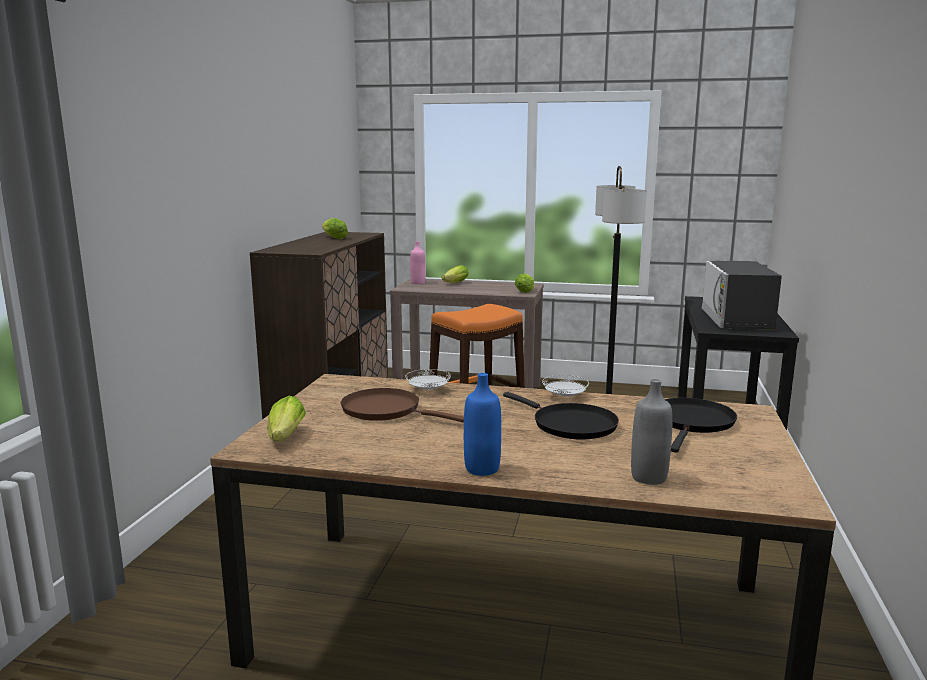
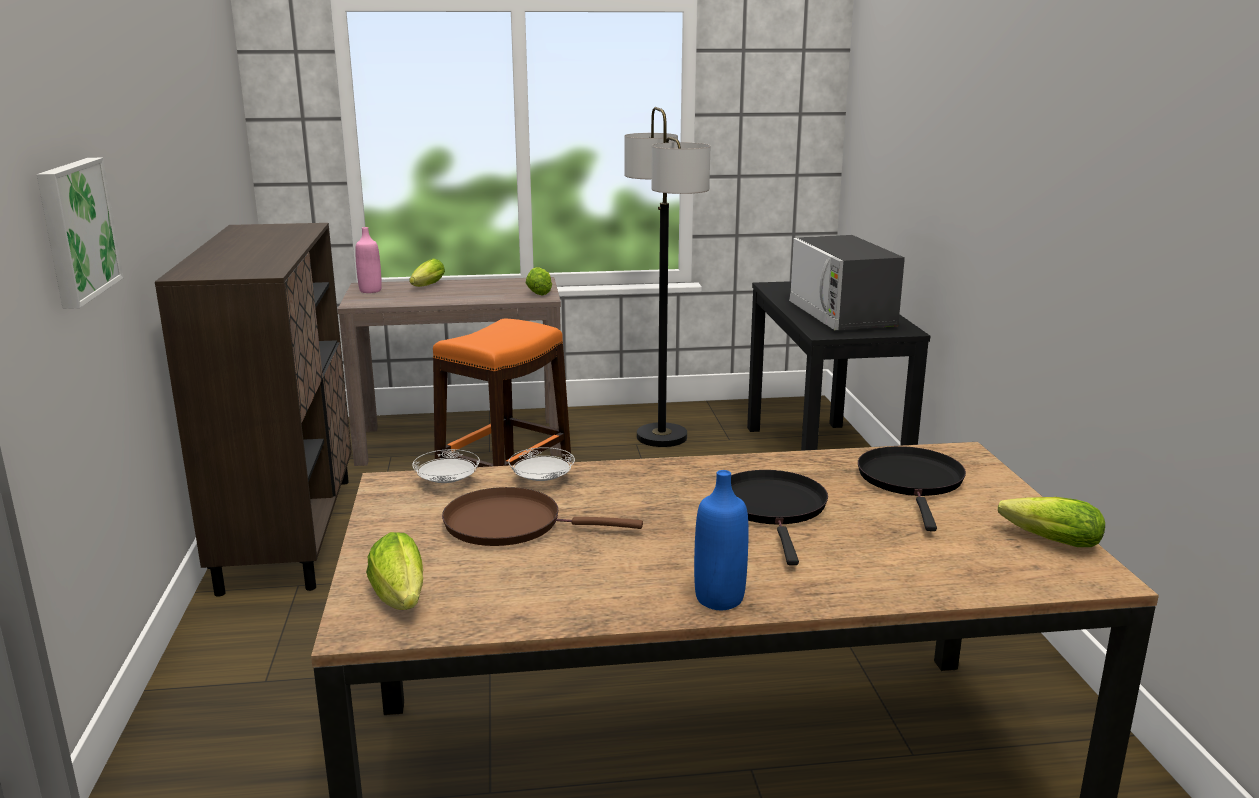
camera: 20 degrees left, 5 degrees up
(191, 212) = (75, 230): none -> picture
(333, 238) = (261, 239): lettuce -> lettuce (1046, 540)
(565, 397) = (732, 464): white plate -> white plate (448, 482)
(570, 425) = (773, 508): black frying pan -> black frying pan turned 120 degrees counterclockwise
(648, 477) = (926, 573): grey bottle -> none

